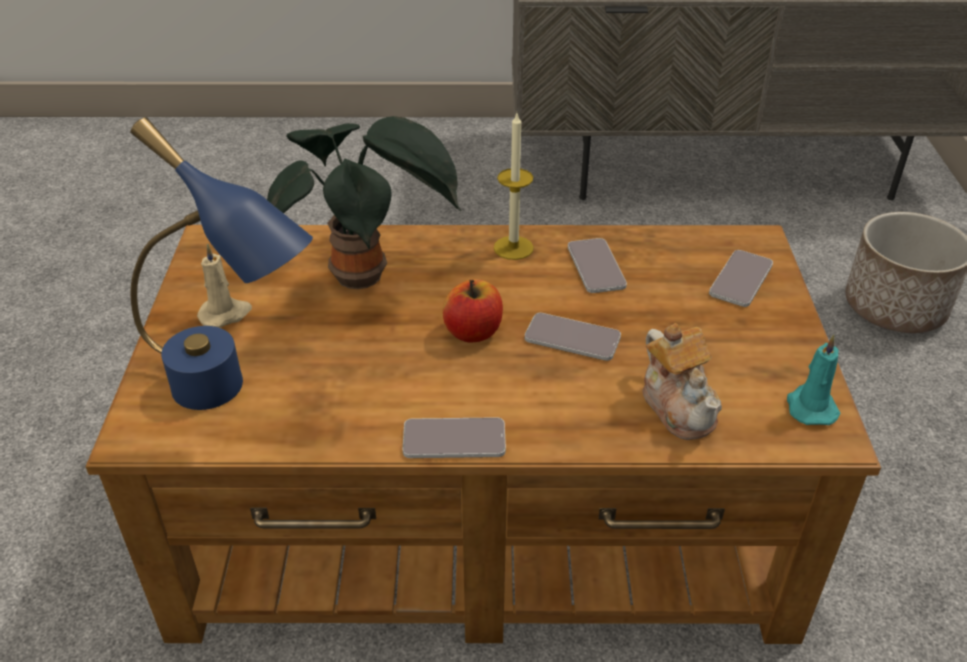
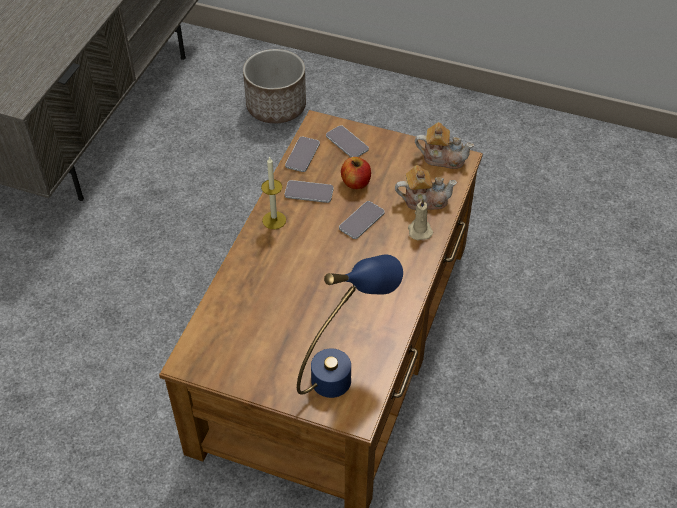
camera: 70 degrees left, 10 degrees up
(225, 314) = (271, 364): beige candle -> beige candle (419, 230)
(366, 277) = (267, 291): potted plant -> none
(454, 439) = (414, 286): phone -> phone (302, 155)
(473, 331) = (338, 257): apple -> apple (356, 182)
(810, 407) = (442, 158): turquoise candle -> teapot

